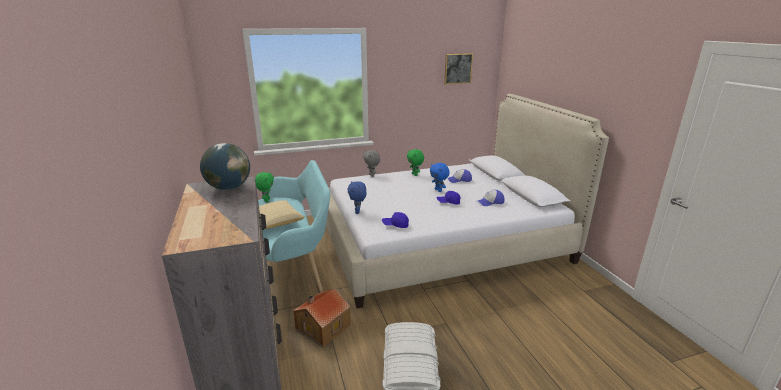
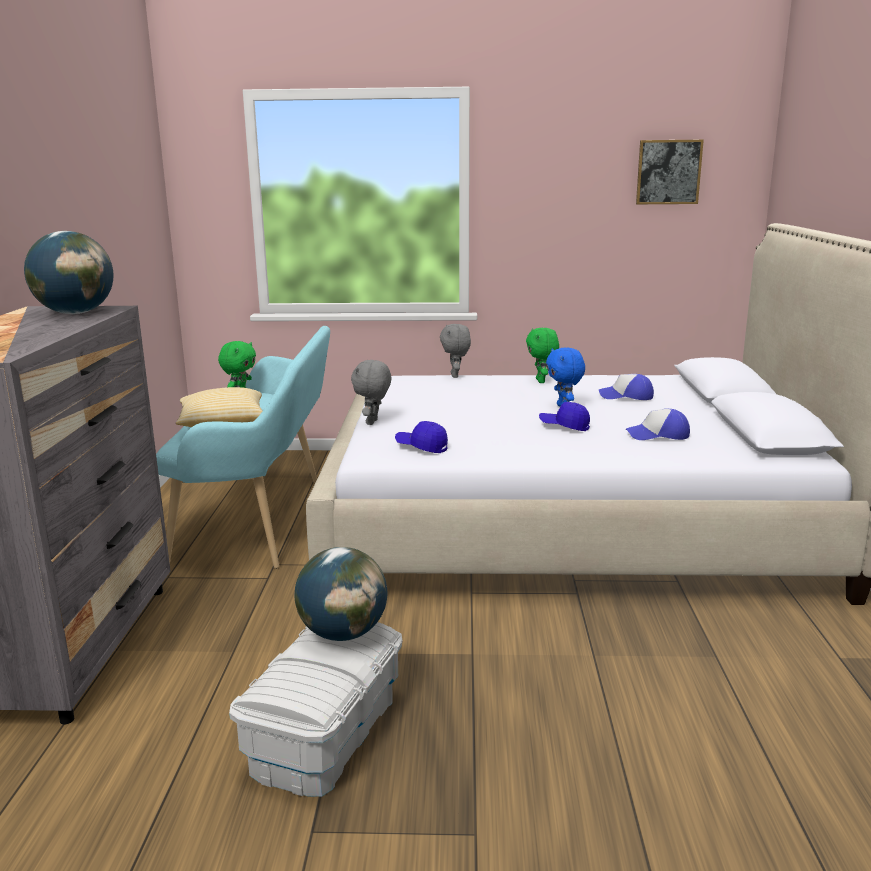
camera: 20 degrees right, 5 degrees down
(322, 327) = (237, 617): toy house -> none
(358, 212) = (373, 422): blue plush toy -> grey plush toy
(410, 333) = (342, 633): none -> globe

